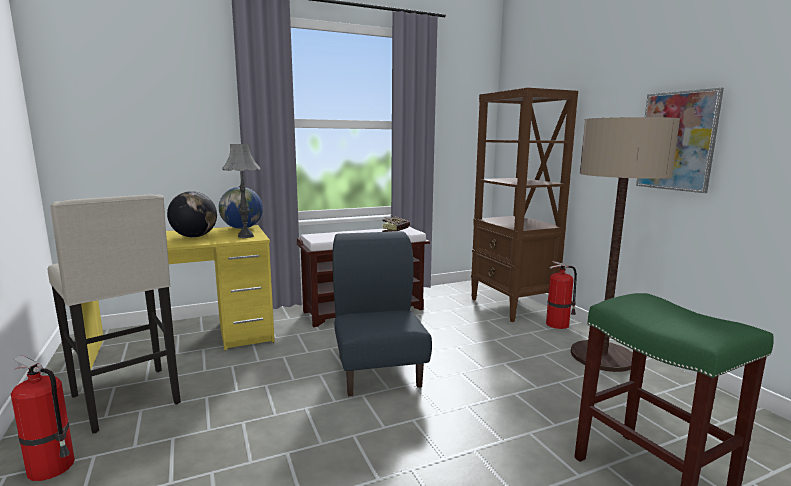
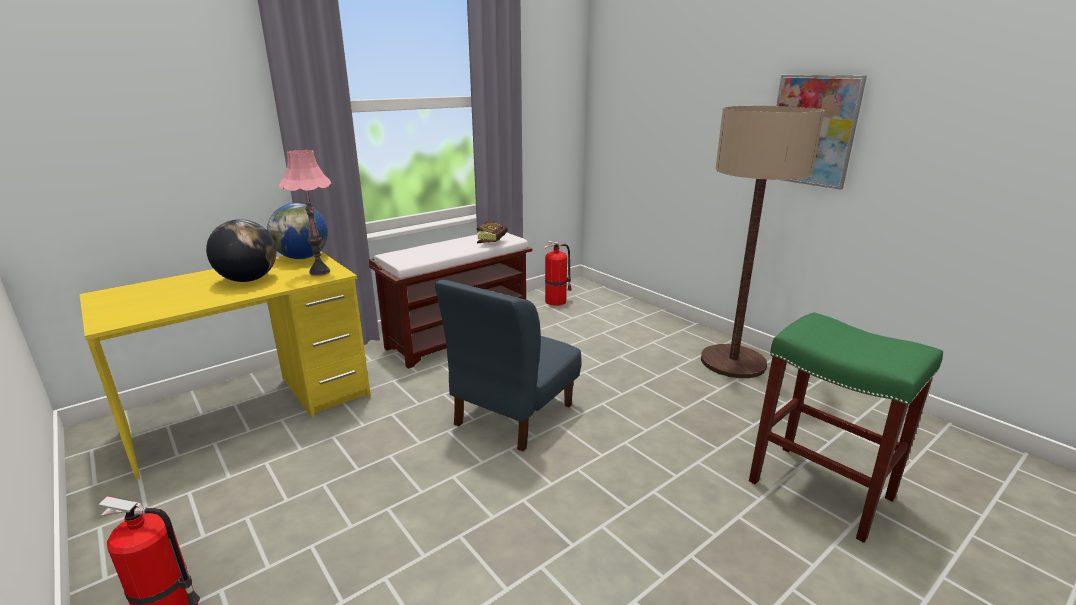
camera: 15 degrees left, 10 degrees up
(129, 400) = (221, 507): beige stool -> none
(245, 236) = (319, 272): grey table lamp -> pink table lamp
(378, 370) = (513, 414): blue chair -> blue chair turned 120 degrees counterclockwise
(512, 306) = (621, 311): brown bookcase -> none
(558, 324) = (677, 328): fire extinguisher -> fire extinguisher (556, 301)

